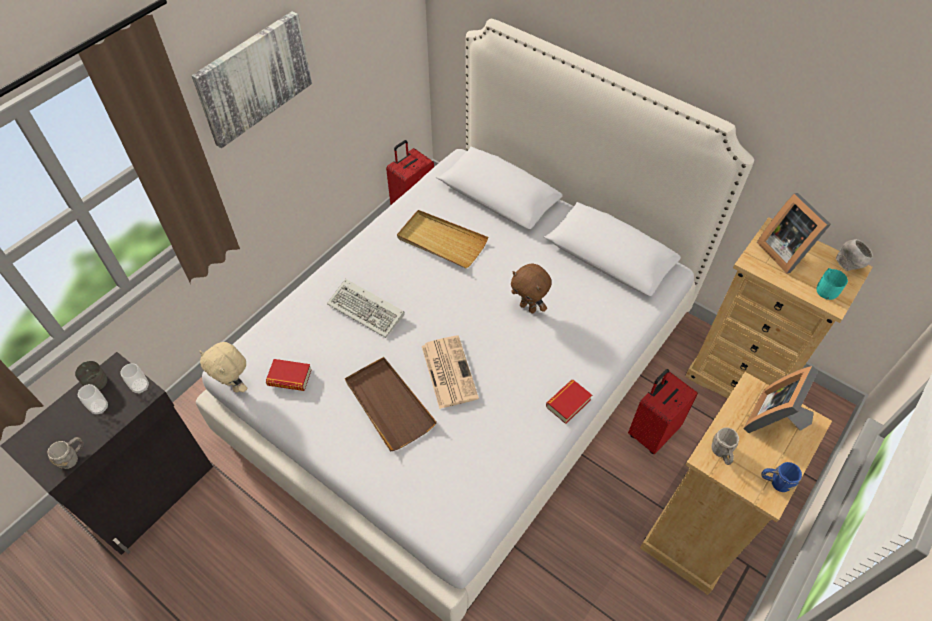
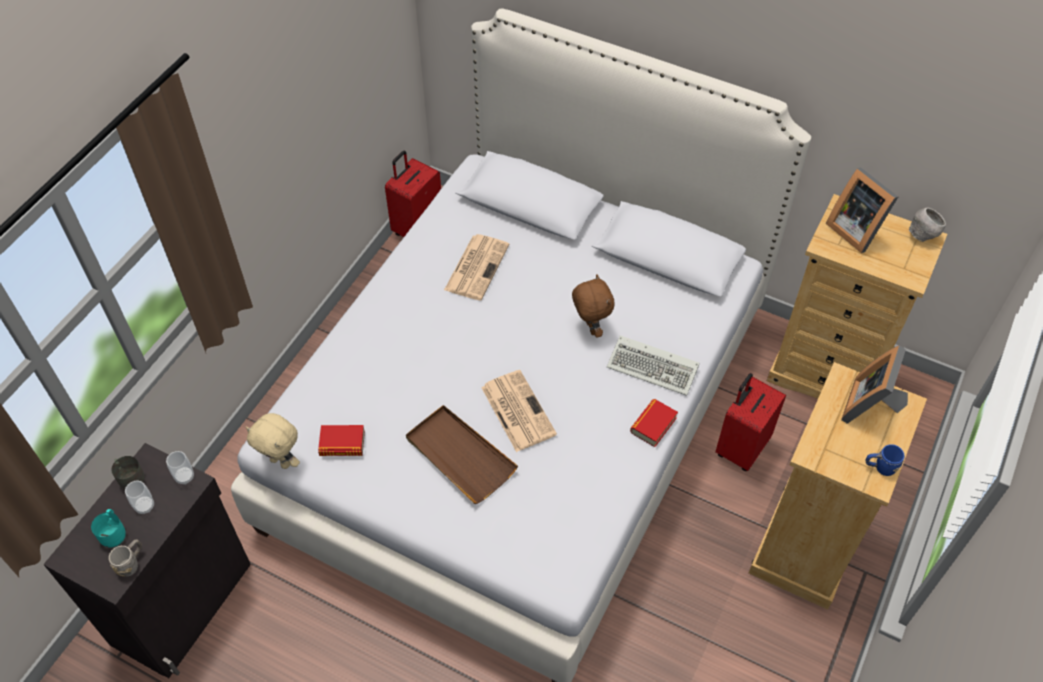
camera: 10 degrees left, 0 degrees up
(253, 78) = (256, 114): picture -> none
(368, 310) = (412, 356): keyboard -> keyboard (654, 367)
(441, 241) = (477, 266): beige tray -> newspaper
(528, 307) = (590, 328): brown plush toy -> brown plush toy turned 135 degrees counterclockwise
(721, 453) = (823, 447): grey mug -> none
(826, 288) = (904, 263): turquoise mug -> turquoise mug (113, 532)

